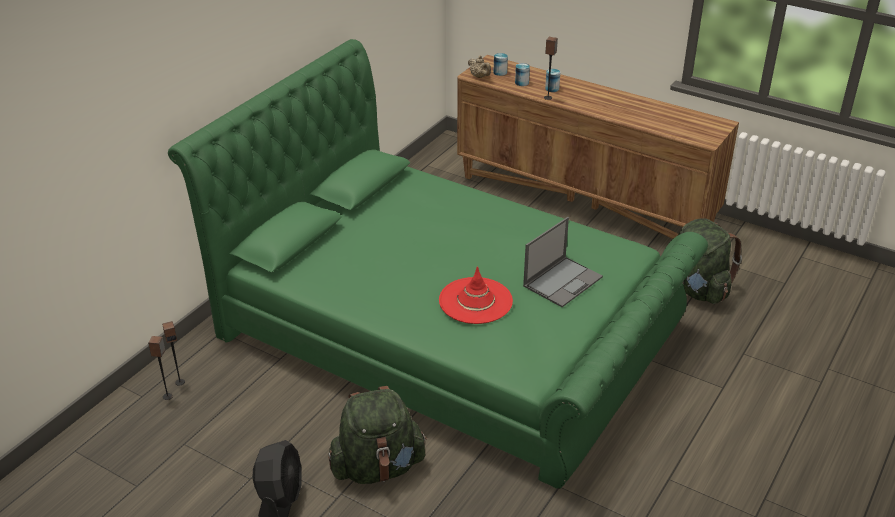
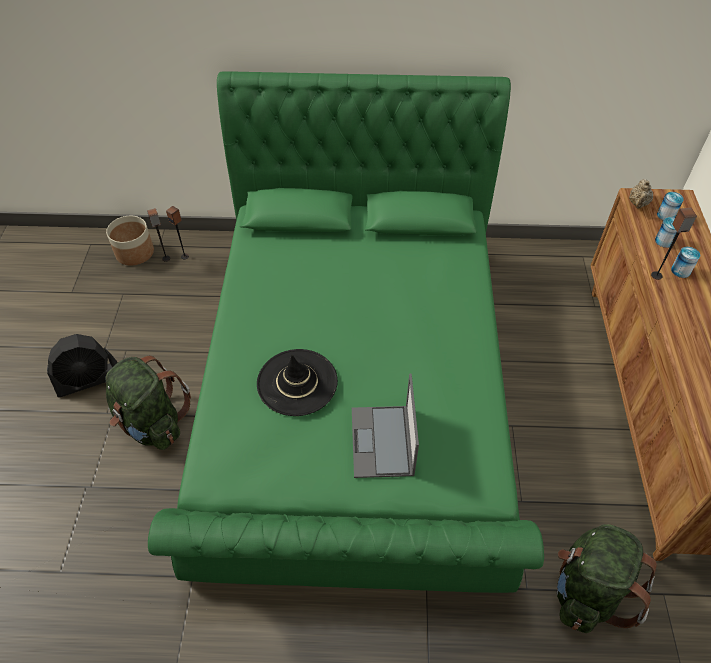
camera: 60 degrees right, 15 degrees up
(131, 418) = (135, 252): none -> planter
(475, 301) = (297, 382): red hat -> black hat
(563, 281) = (382, 442): laptop -> laptop turned 75 degrees clockwise

